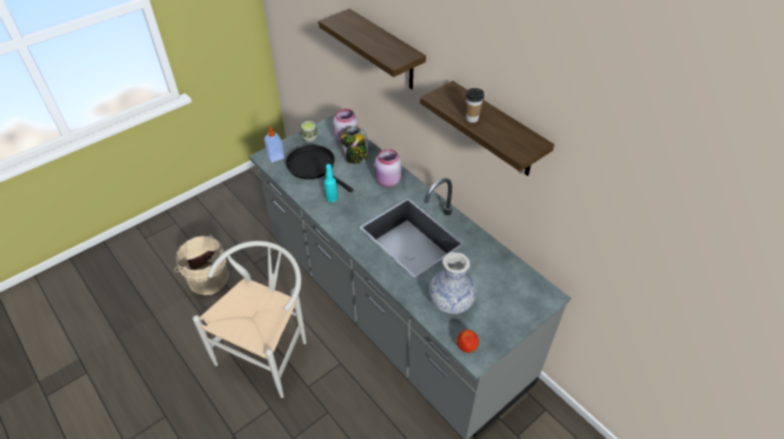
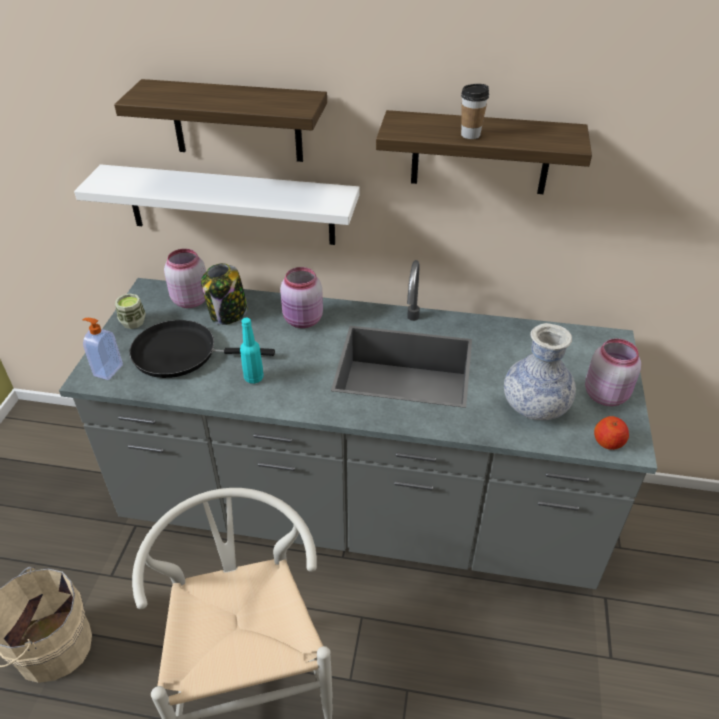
camera: 40 degrees left, 5 degrees down
(379, 96) = (230, 205): none -> white shelf
(500, 321) = (606, 394): none -> pink jar

